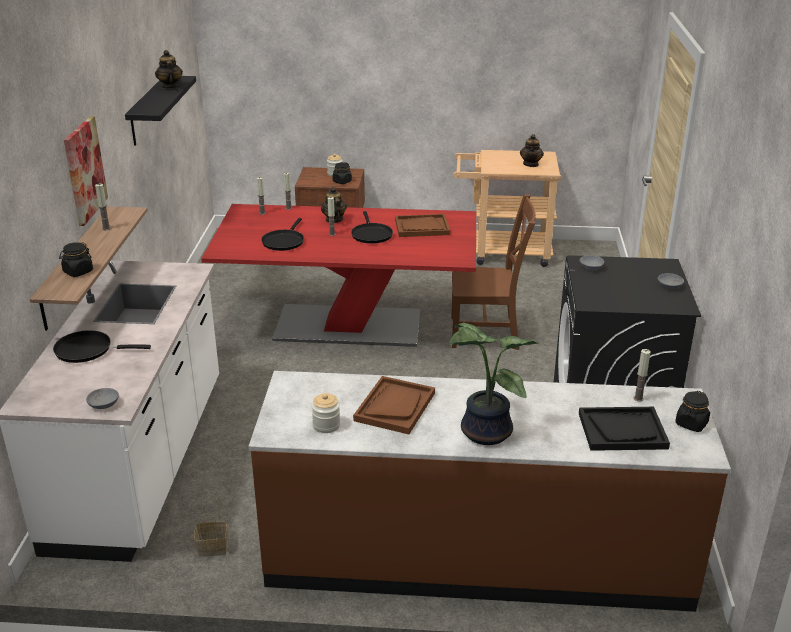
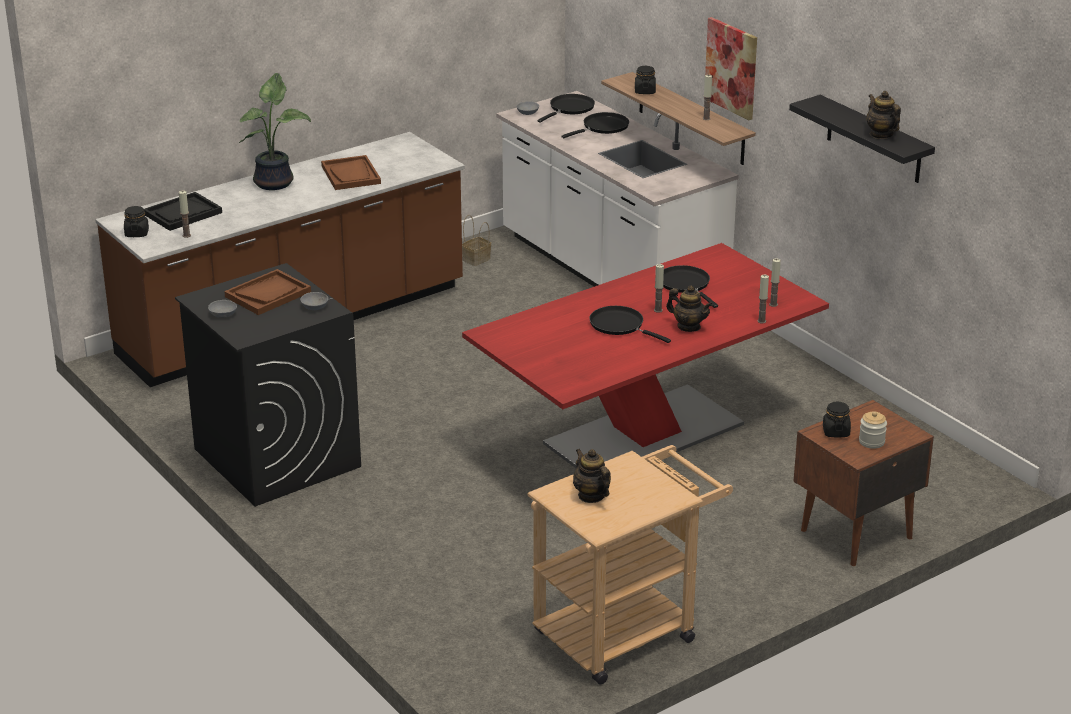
camera: 140 degrees right, 0 degrees up
(60, 389) = (570, 108): none -> black frying pan
(170, 86) = (881, 134): teapot -> teapot turned 150 degrees counterclockwise
(326, 425) = (379, 153): jar -> none
(422, 227) = (585, 355): brown tray -> brown tray (268, 294)
(488, 333) = (491, 494): brown chair -> none

